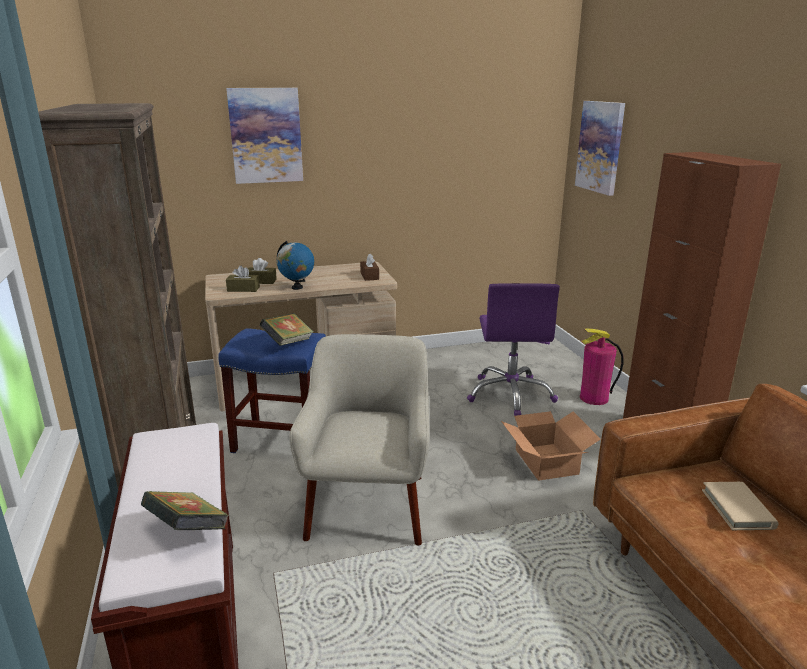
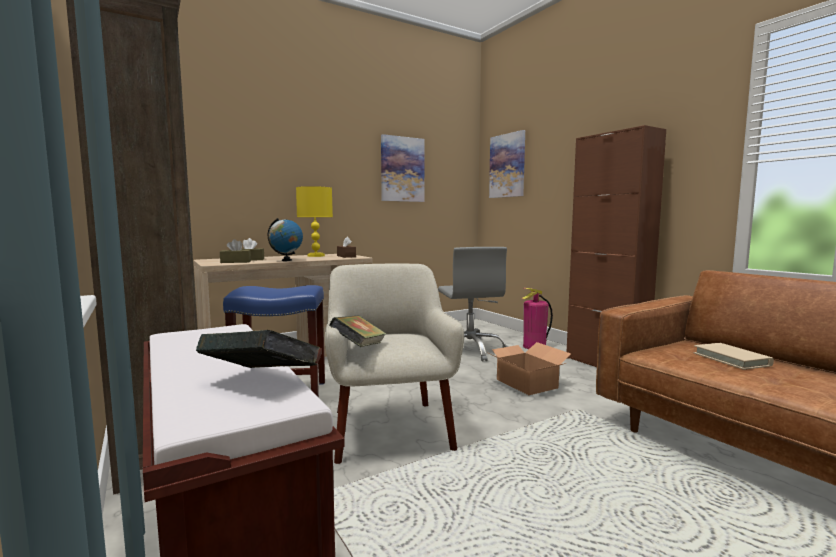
camera: 15 degrees left, 15 degrees down
(266, 135) = (254, 141): picture -> picture (402, 169)
(288, 343) = (293, 288): book -> book (359, 348)
(336, 271) = (315, 256): none -> yellow table lamp
(510, 395) = (470, 350): purple office chair -> grey office chair

